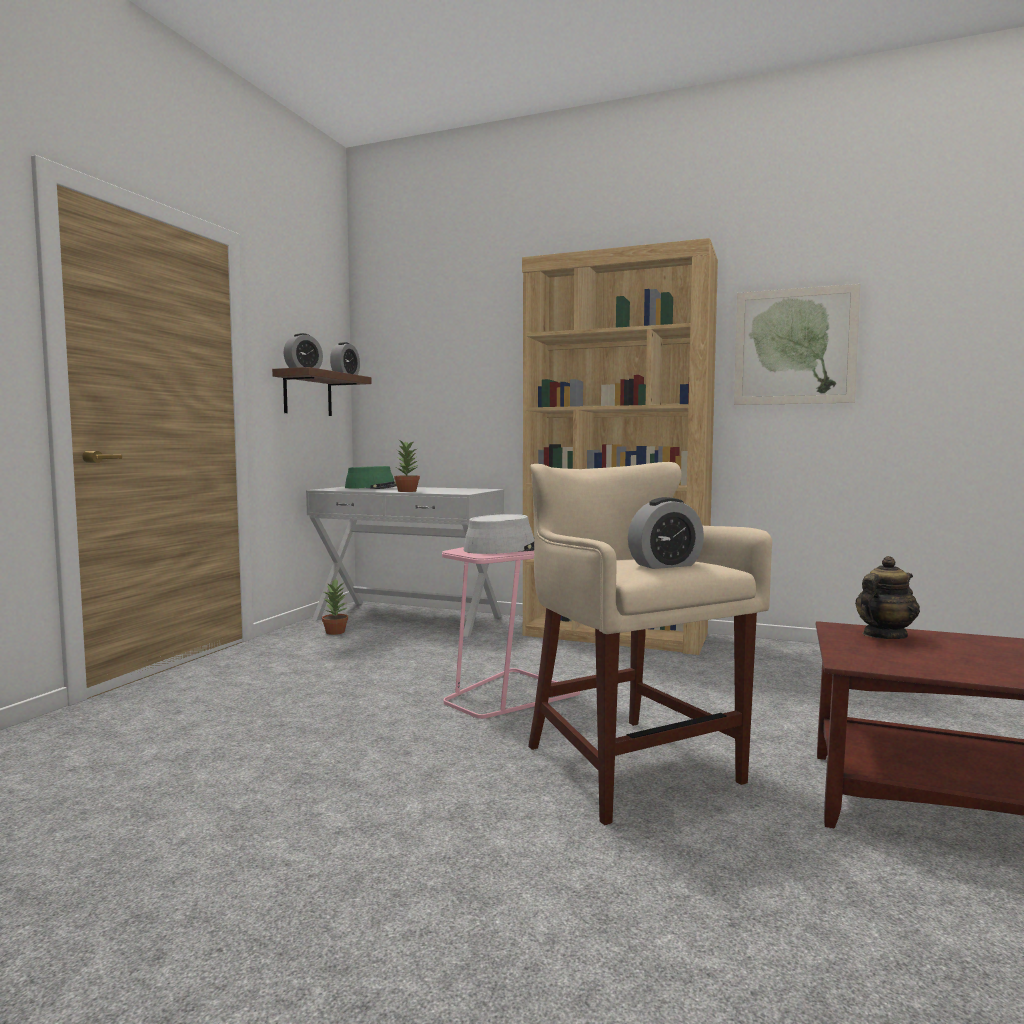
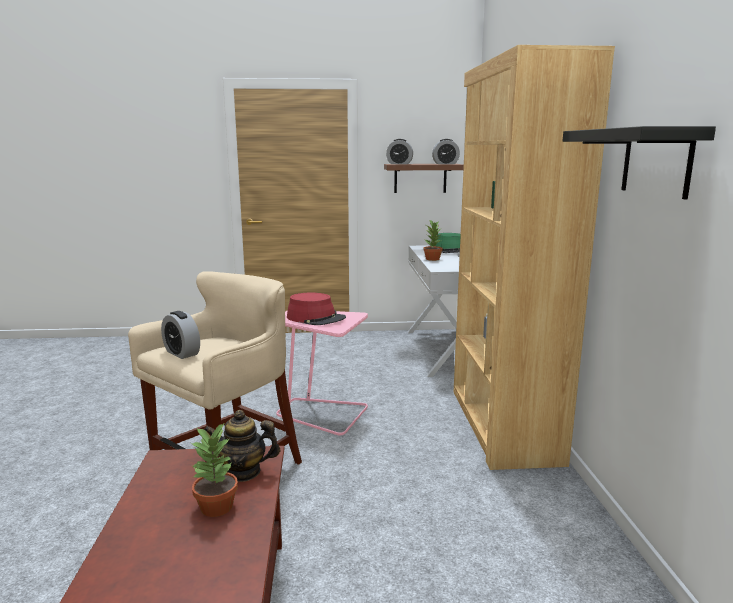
camera: 65 degrees right, 10 degrees up
(336, 632) = (391, 343): potted plant -> potted plant (217, 507)
(506, 548) = (316, 318): grey hat -> red hat
(794, 346) = (656, 162): picture -> black shelf
(884, 636) = (243, 472): teapot -> teapot turned 150 degrees clockwise

